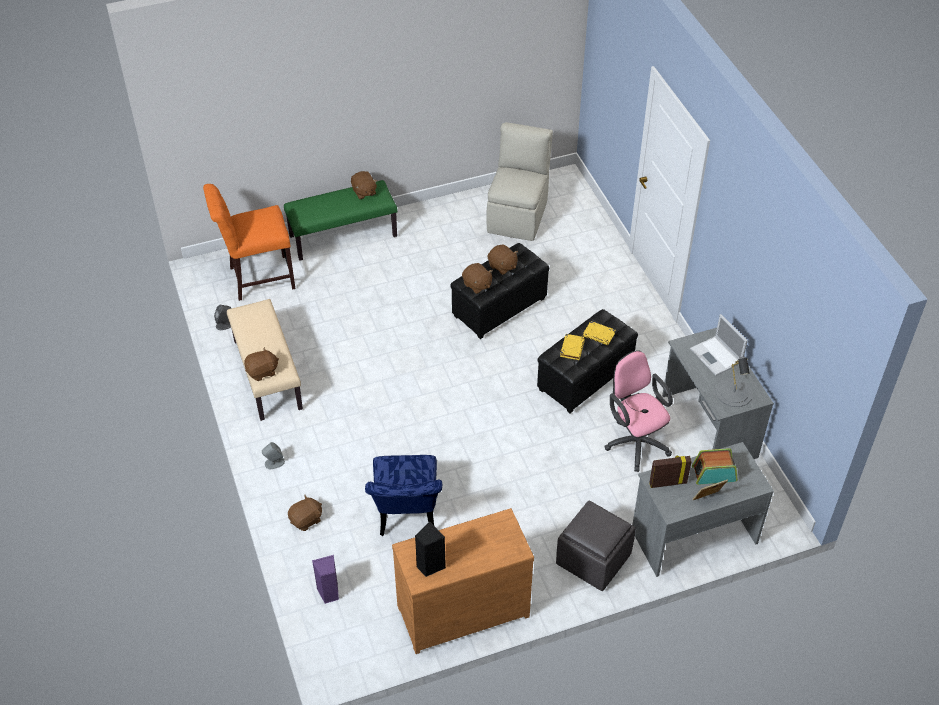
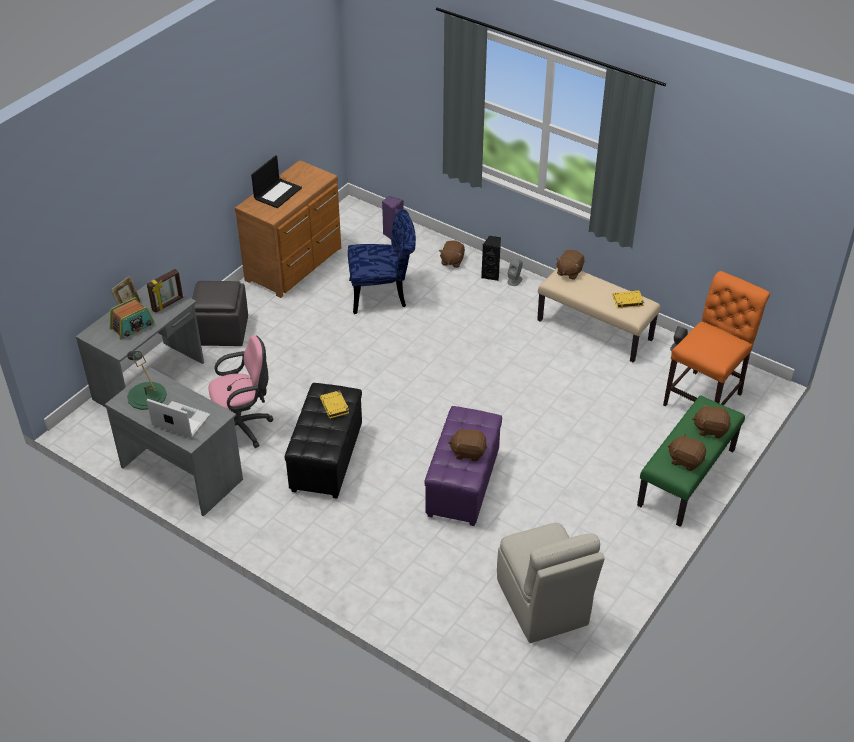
camera: 145 degrees right, 5 degrees down
(406, 516) = (383, 294): blue chair -> blue chair turned 120 degrees clockwise
(430, 565) = (301, 176): black speaker -> black speaker (491, 275)
(474, 552) = (277, 193): none -> laptop
(477, 285) = (474, 421): brown plush toy -> brown plush toy (710, 429)
(499, 307) = (463, 485): black ottoman -> purple ottoman
(599, 335) = (319, 430): yellow book -> yellow book (627, 301)
(635, 441) = (243, 427): pink office chair -> pink office chair turned 45 degrees counterclockwise
(734, 392) = (146, 396): grey table lamp -> green table lamp

